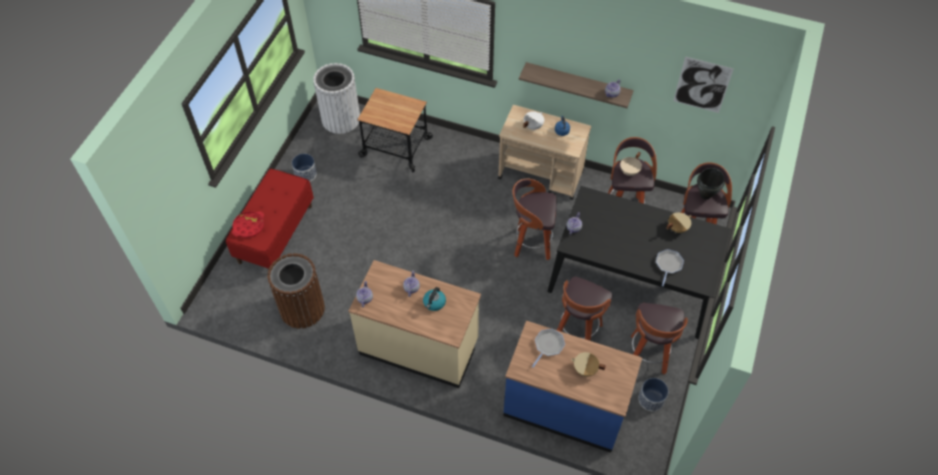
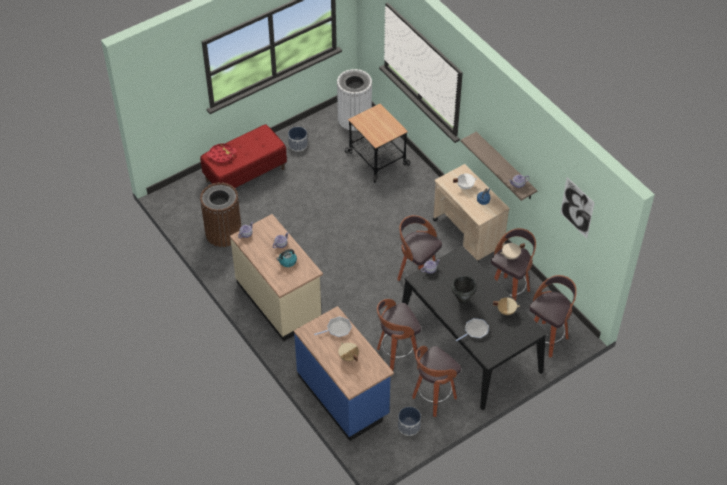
camera: 35 degrees right, 5 degrees down
(706, 195) = (553, 302): black cooking pot -> black cooking pot (463, 300)

